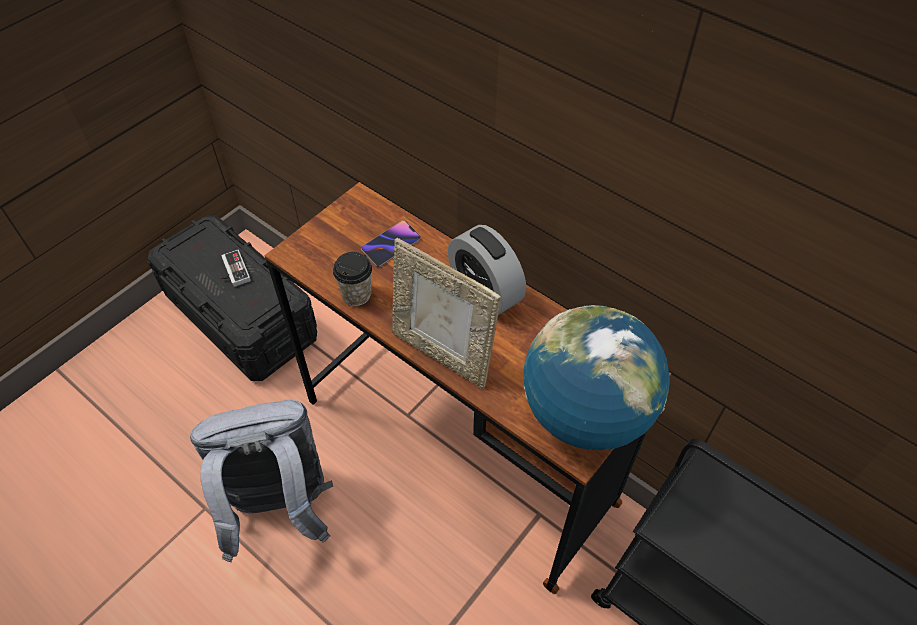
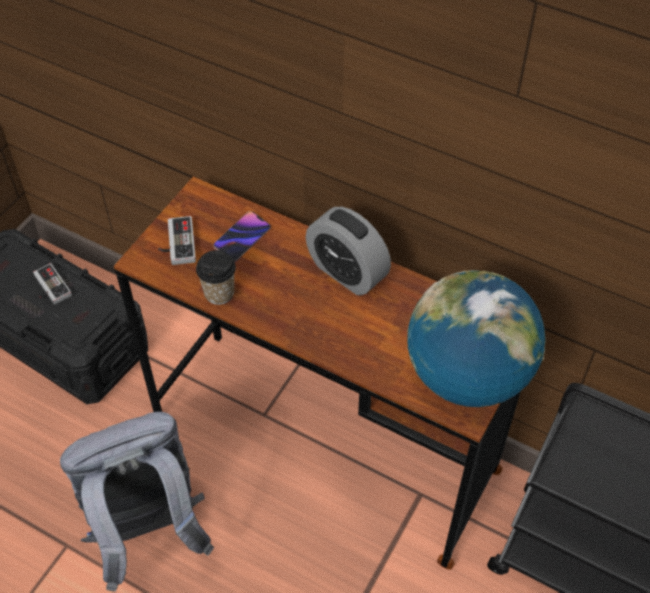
camera: 10 degrees left, 0 degrees up
(327, 242) = (176, 243): none -> game controller
(442, 354) = (318, 339): picture frame -> none

